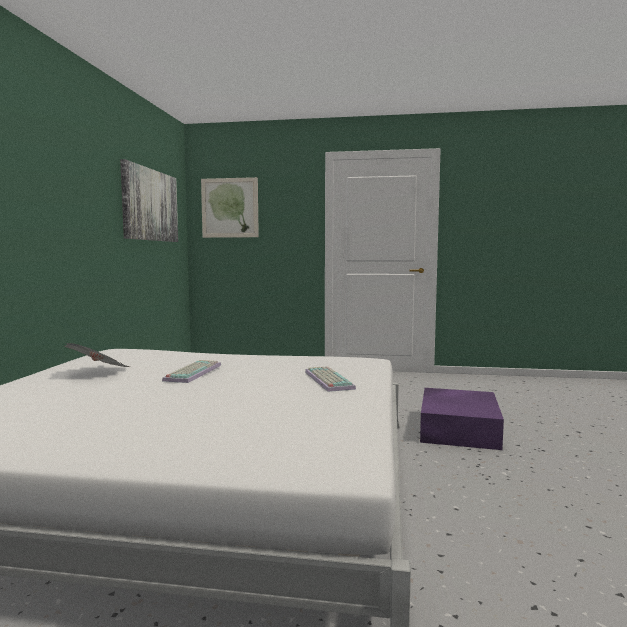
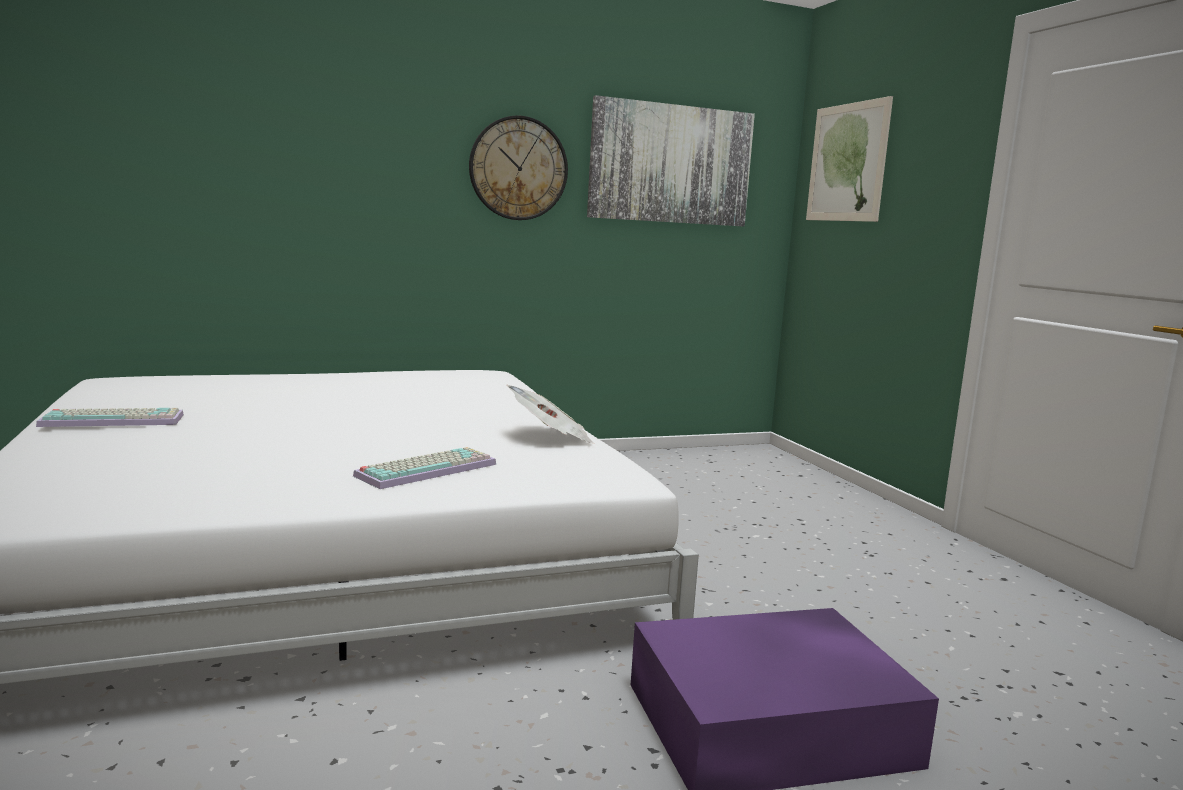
camera: 60 degrees right, 5 degrees up
(93, 205) = (518, 168): none -> wall clock
(99, 371) = (358, 383): newspaper -> newspaper (551, 438)
(192, 372) = (397, 410): keyboard -> keyboard (115, 420)

